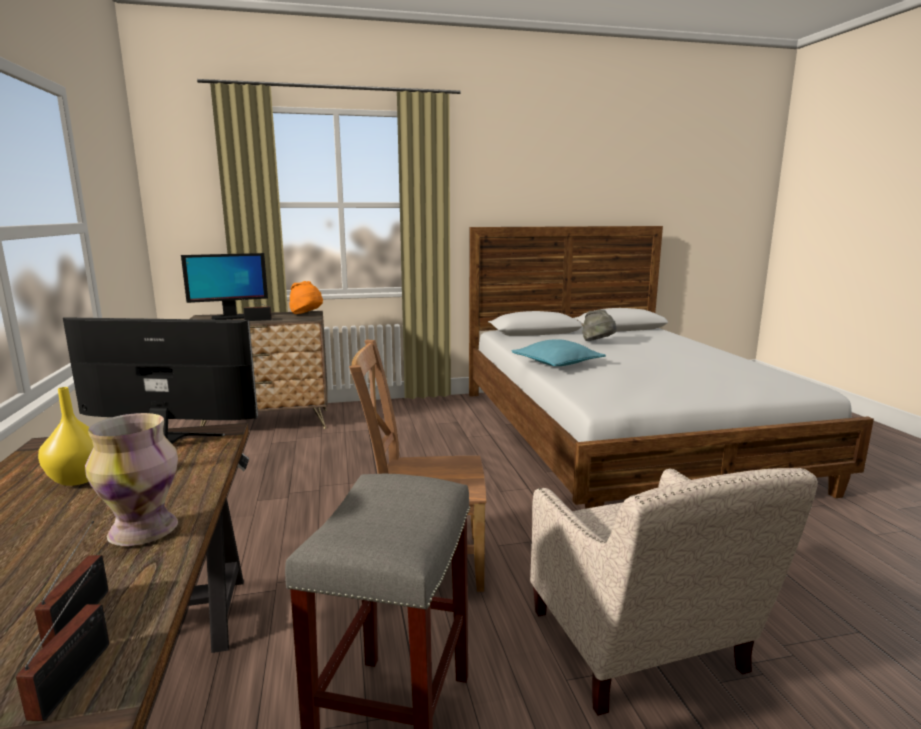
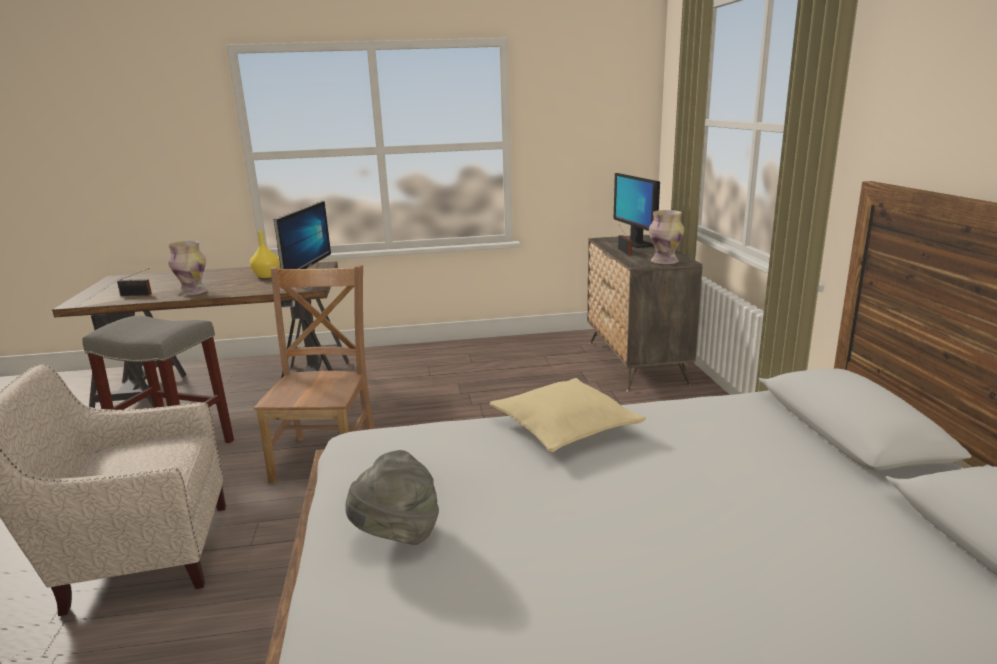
camera: 95 degrees right, 5 degrees up
(76, 675) = (102, 299): radio -> none
(307, 315) = (665, 261): orange hat -> vase
(557, 363) = (565, 427): turquoise pillow -> beige pillow
(598, 343) = (765, 490): grey hat -> grey hat (397, 535)

